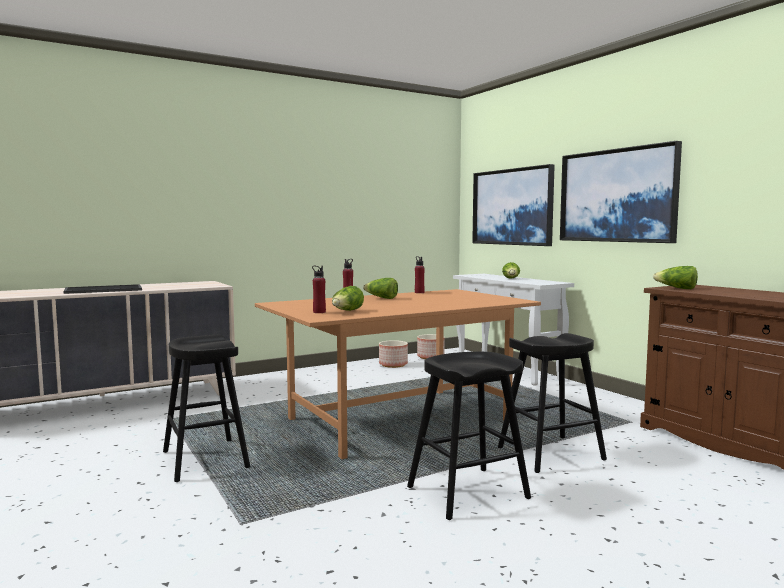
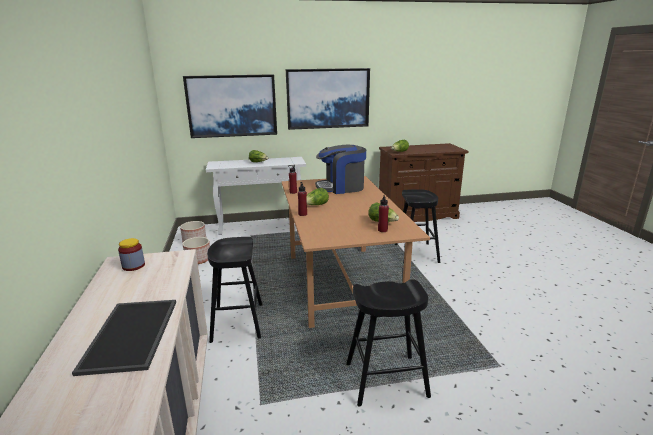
camera: 70 degrees left, 15 degrees up
(199, 283) = (133, 266): none -> jar
(463, 299) = (341, 187): none -> coffee machine
(467, 492) = (461, 285): black stool -> black stool (237, 322)

